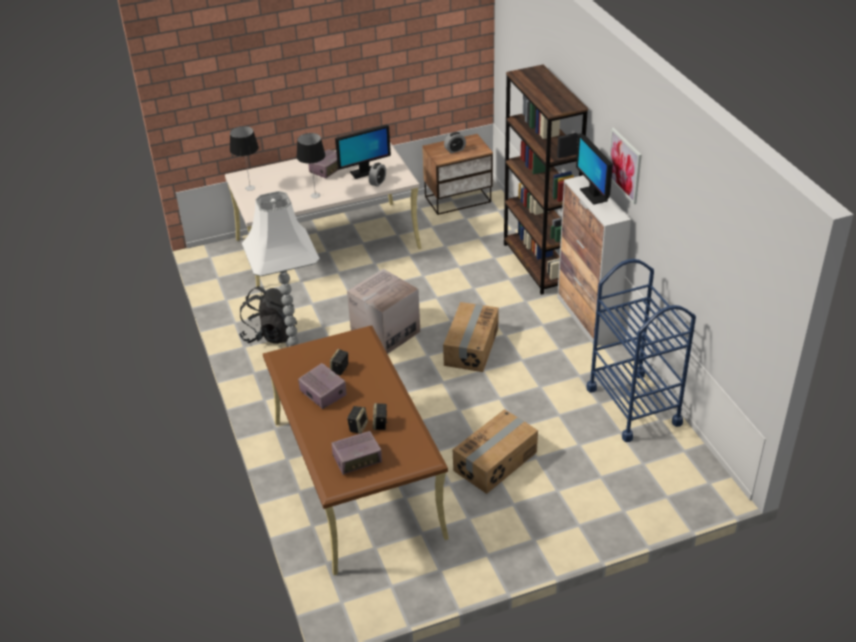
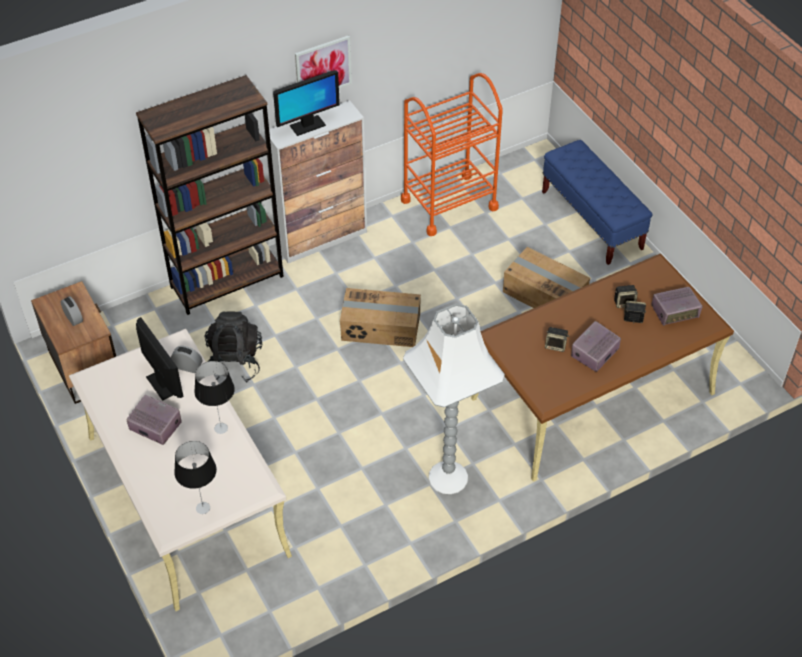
camera: 100 degrees left, 10 degrees up
(270, 334) = (383, 520): black backpack -> black backpack (234, 362)
(357, 459) = (675, 312): radio -> radio turned 105 degrees clockwise
(385, 332) = (366, 405): cardboard box -> none
(604, 517) = (592, 221): none -> blue bench
(633, 406) = (449, 204): blue cart -> orange cart

